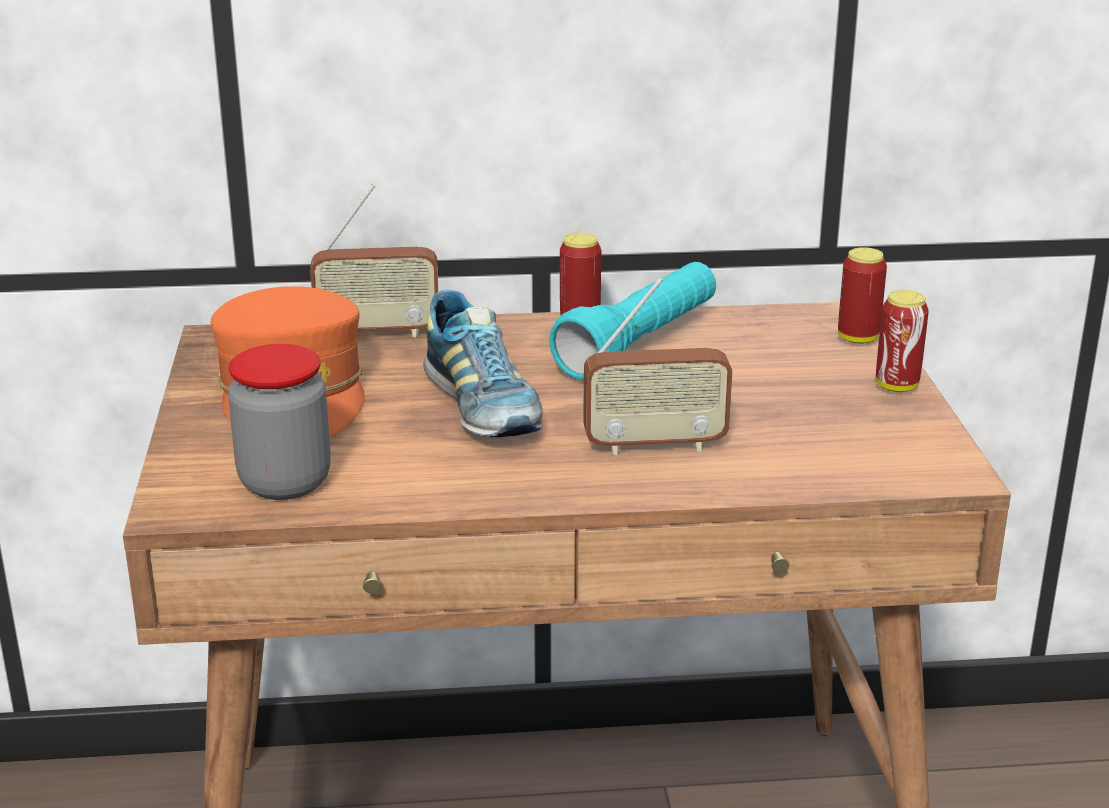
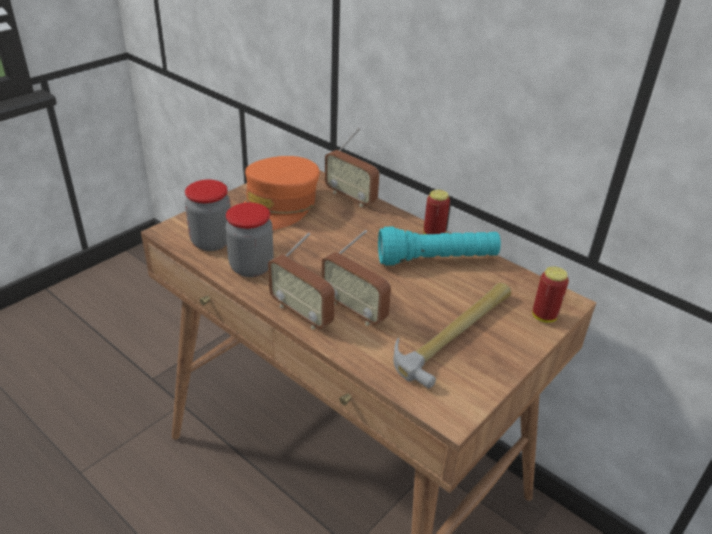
camera: 45 degrees right, 10 degrees up
(417, 477) = (251, 267): none -> jar
(481, 407) = (325, 251): shoe -> none
(600, 485) = (301, 313): none -> radio
(809, 402) = (456, 333): none -> hammer
(897, 386) = (514, 353): can -> none

